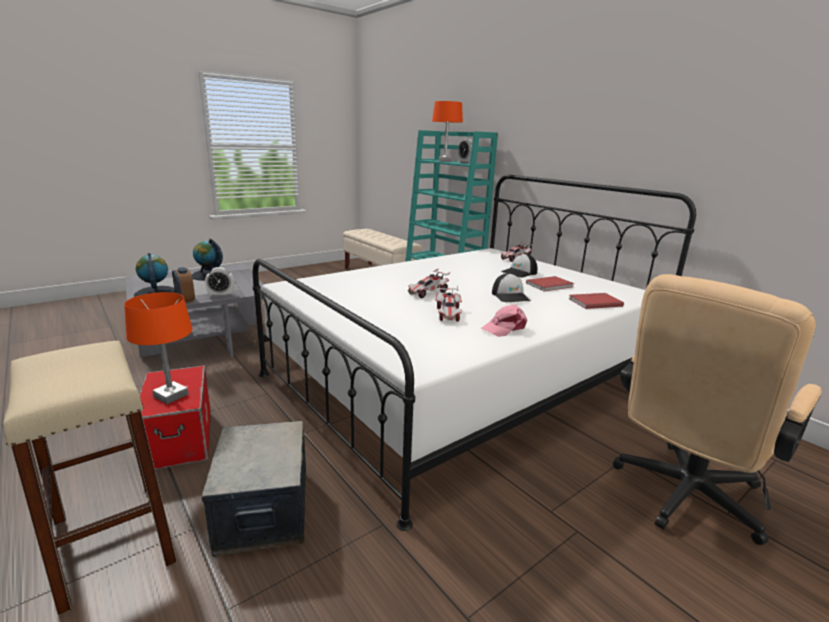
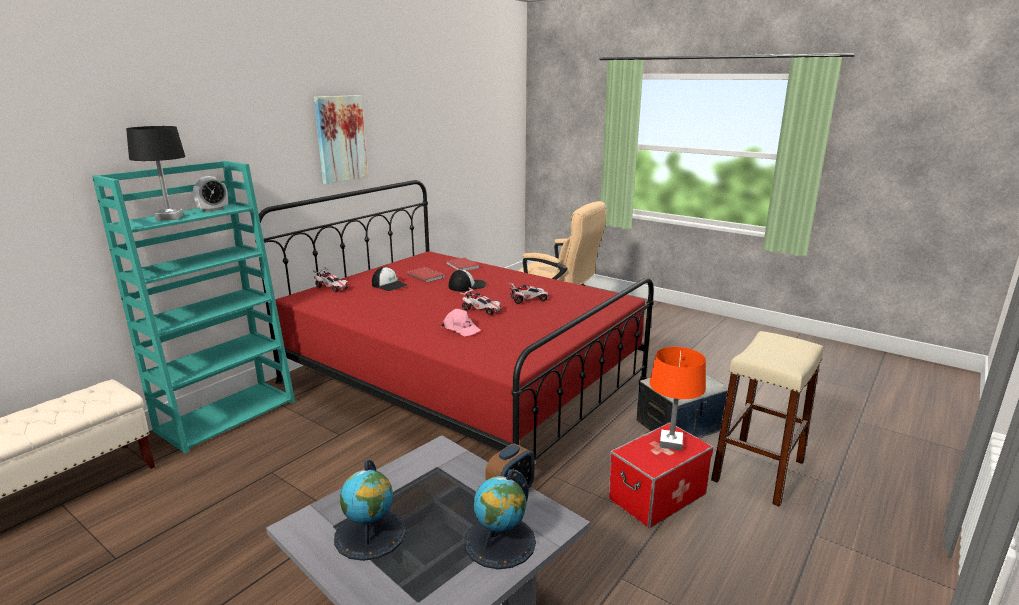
camera: 105 degrees left, 0 degrees up
(221, 295) = (473, 471): alarm clock -> none
(445, 161) = (169, 218): orange table lamp -> black table lamp
(460, 379) = (461, 381): white bed -> red bed
(504, 328) = (538, 285): pink cap -> pink cap (461, 328)
(600, 126) = (340, 139): none -> picture

